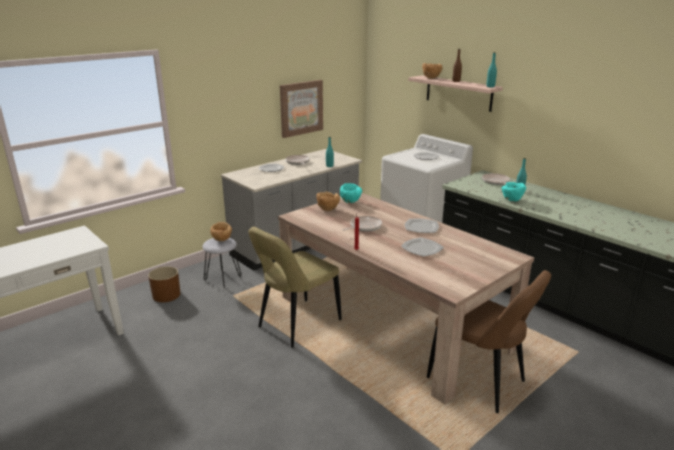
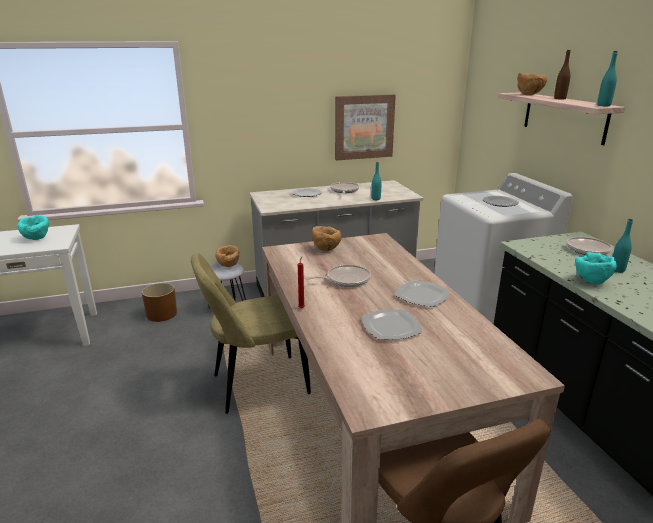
camera: 25 degrees right, 0 degrees up
(350, 202) = (363, 245): turquoise bowl -> turquoise bowl (37, 239)

